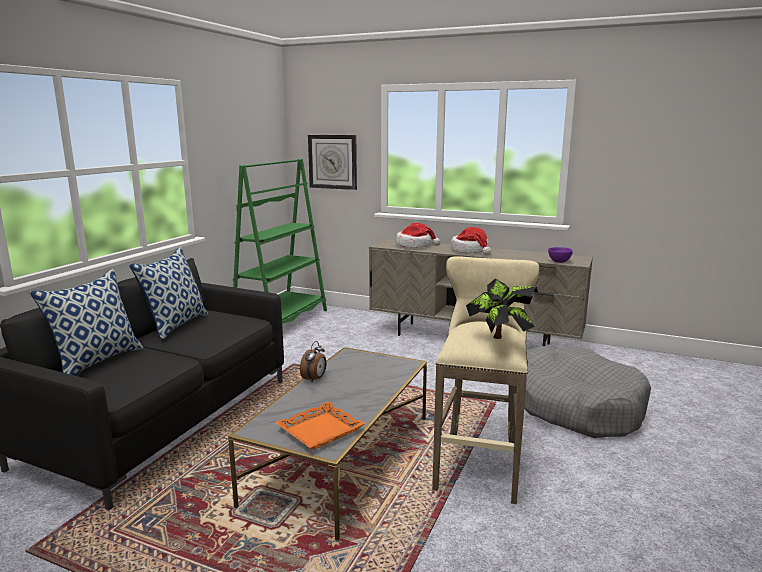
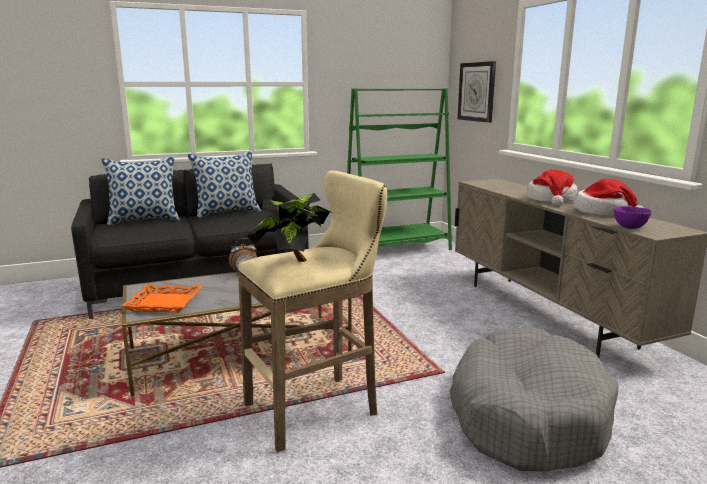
camera: 45 degrees right, 0 degrees up
(415, 245) = (506, 187): hat -> hat (603, 212)

